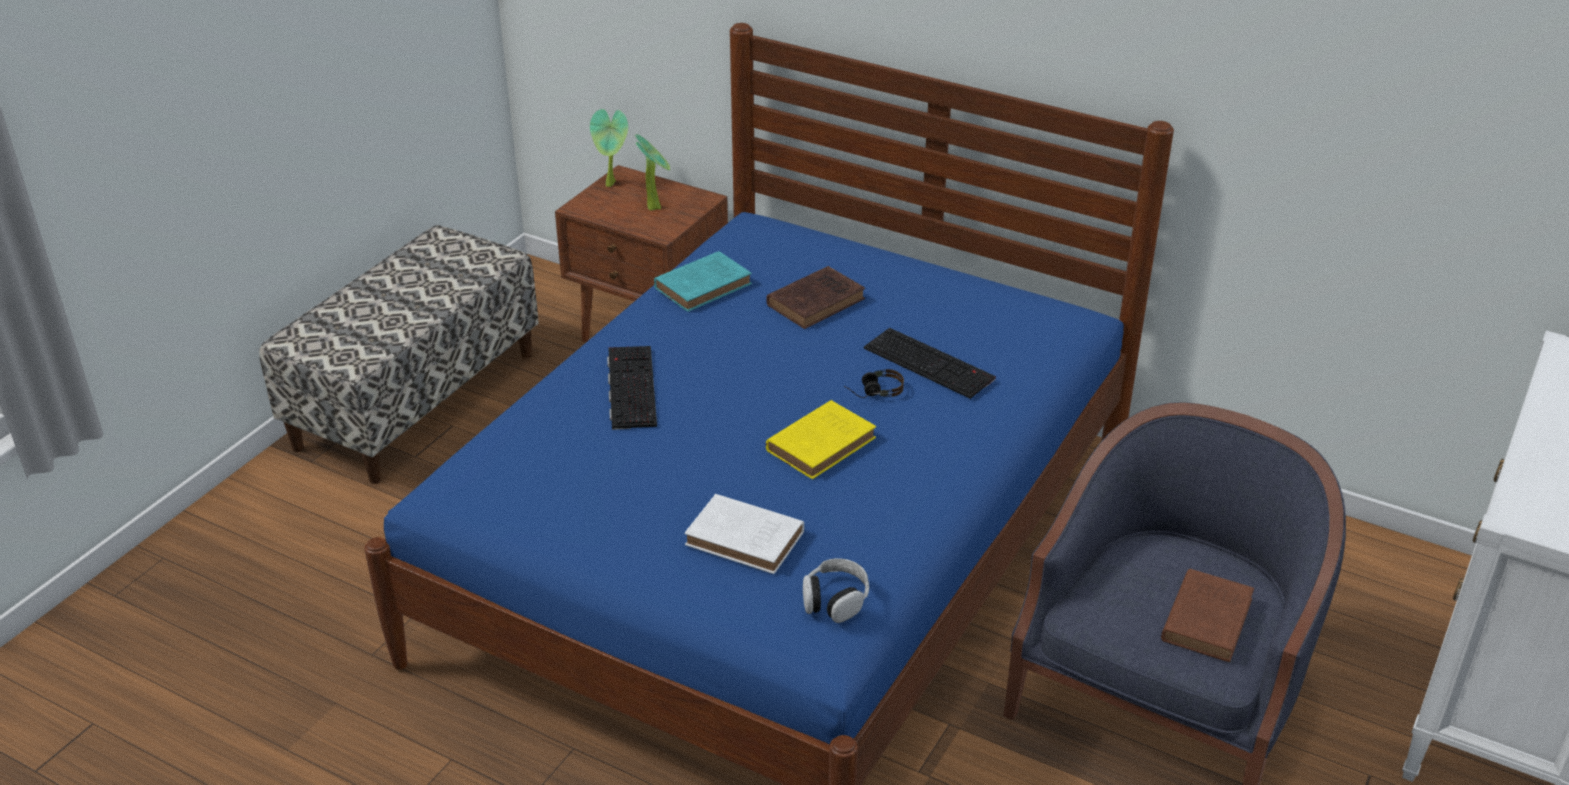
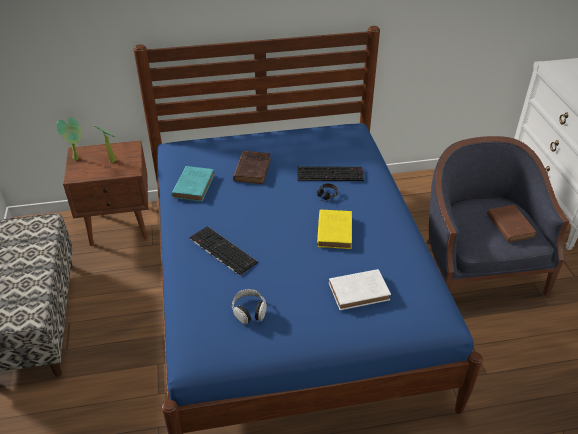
camera: 40 degrees left, 5 degrees up
(835, 599) = (424, 296): headphones -> headphones (249, 311)

